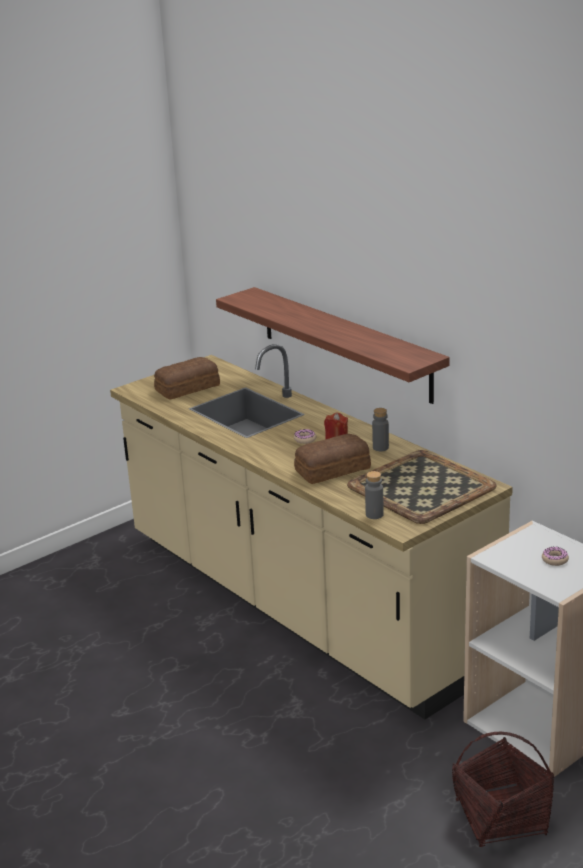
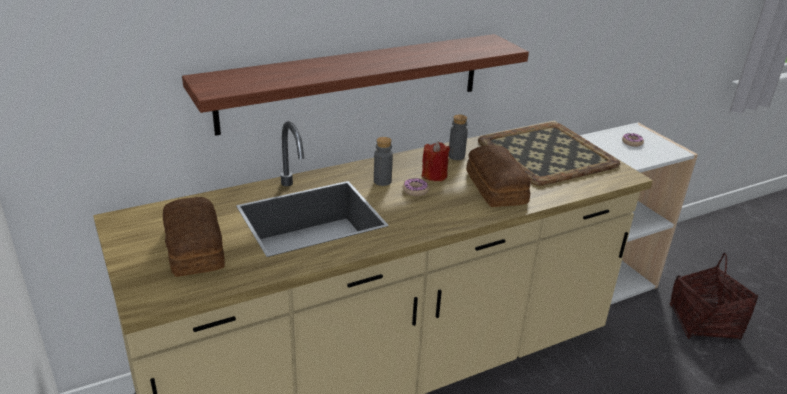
camera: 80 degrees left, 5 degrees up
(374, 515) = (598, 183): grey bottle -> grey bottle (382, 181)

